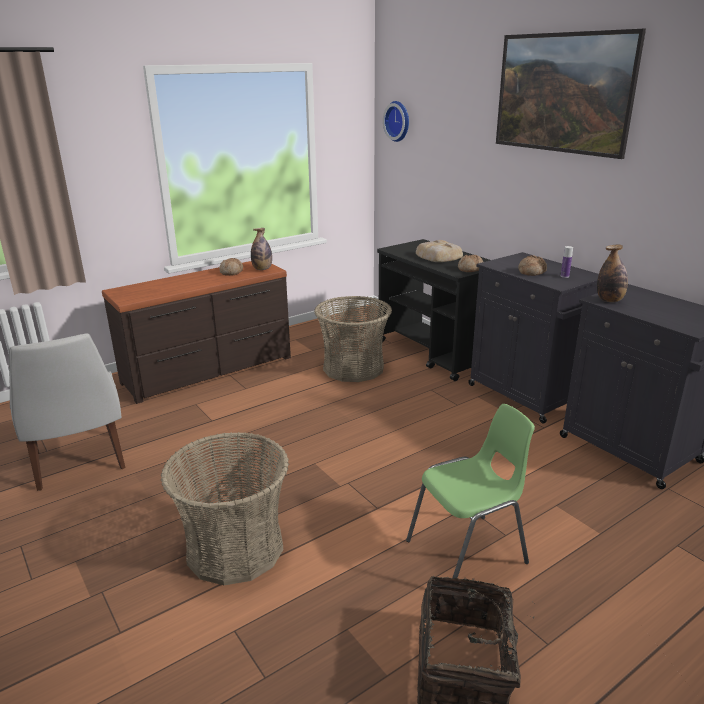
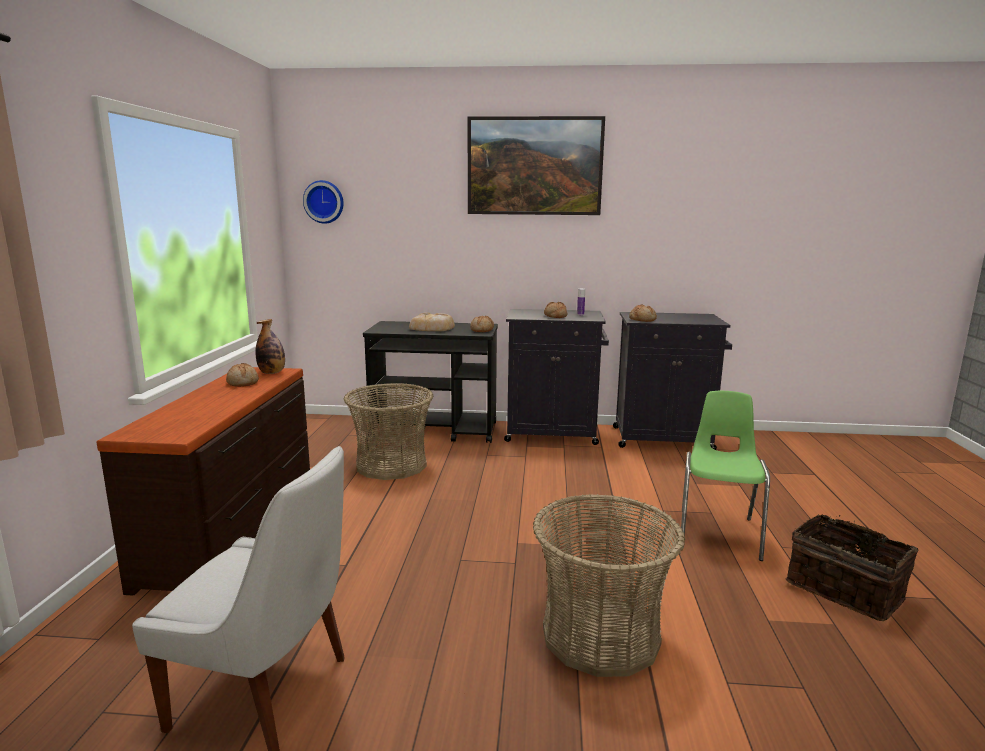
camera: 50 degrees left, 10 degrees down
(609, 300) = (642, 319): bottle -> bread

